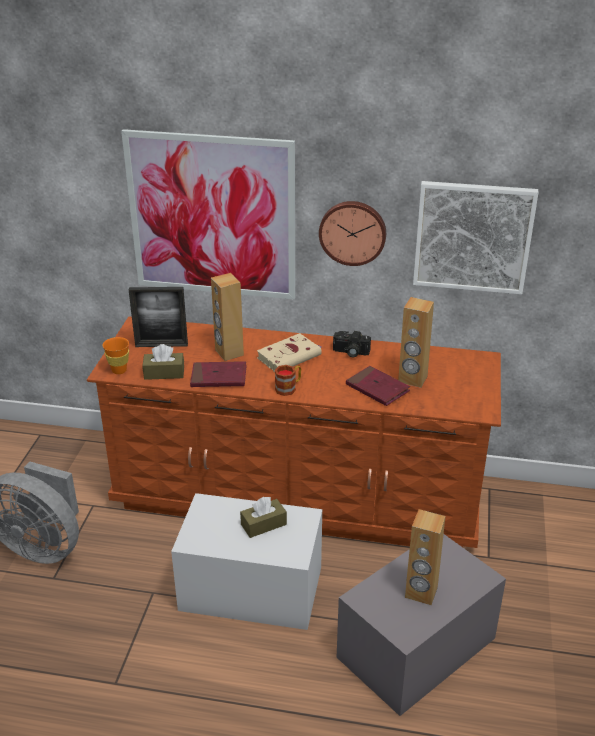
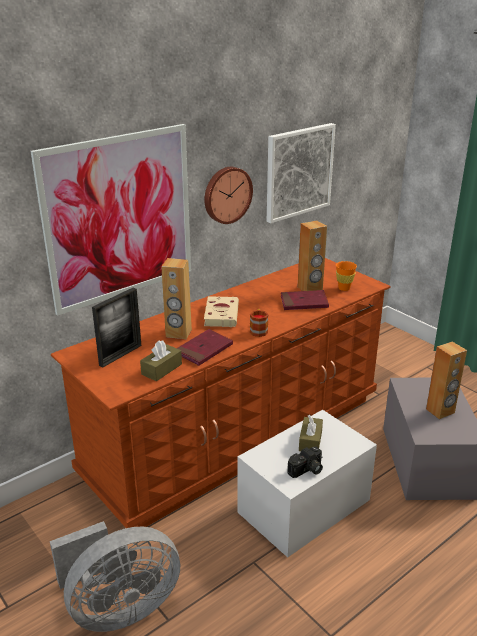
camera: 50 degrees left, 5 degrees down
(119, 370) = (124, 387): orange cup -> orange cup (344, 288)
(350, 352) = (250, 294): camera -> camera (307, 470)

